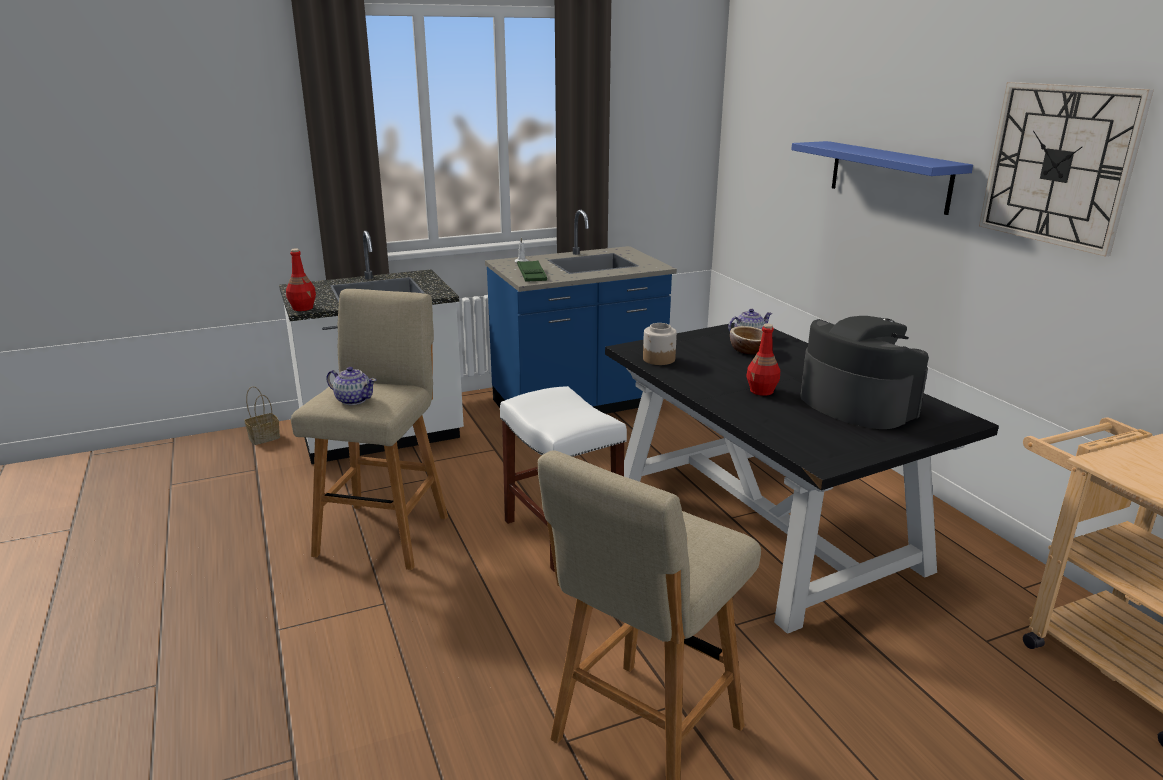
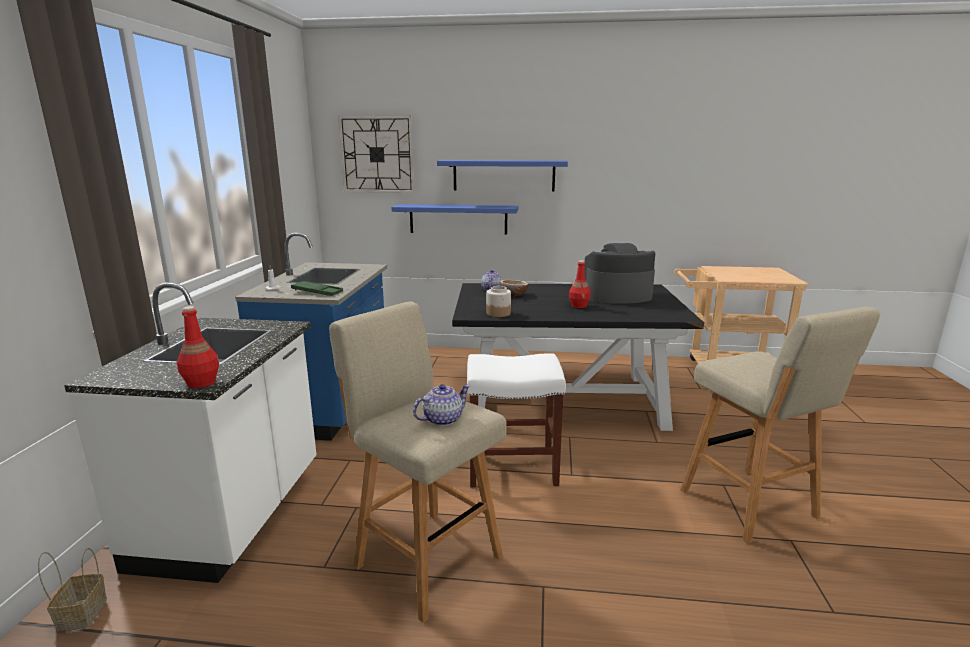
camera: 60 degrees left, 5 degrees down
(831, 231) = (458, 219): none -> blue shelf
(1058, 165) = (620, 154): wall clock -> wall clock (377, 154)

